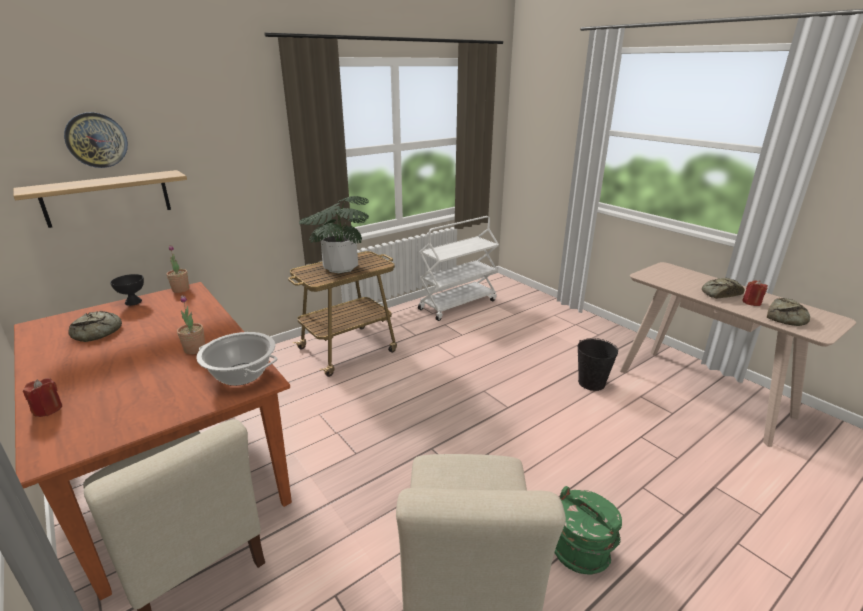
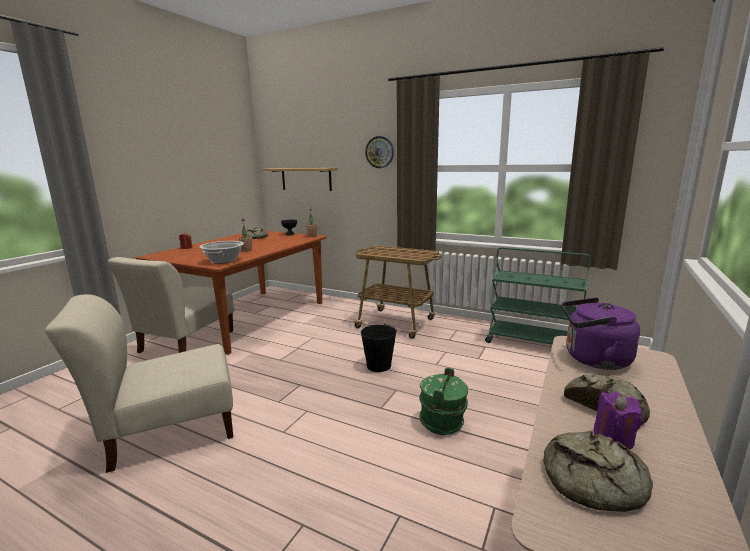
camera: 65 degrees right, 10 degrees down
(96, 140) = (306, 147): wall clock -> wall clock (379, 152)
(340, 268) = (396, 252): potted plant -> none
(458, 304) = (532, 343): white cart -> green cart
(581, 551) = (201, 486): green bucket -> green bucket (442, 423)
(591, 383) = (480, 456): black bucket -> black bucket (378, 366)
(667, 279) = (593, 359): none -> purple kettle
(751, 302) = (613, 438): red candle -> purple candle

